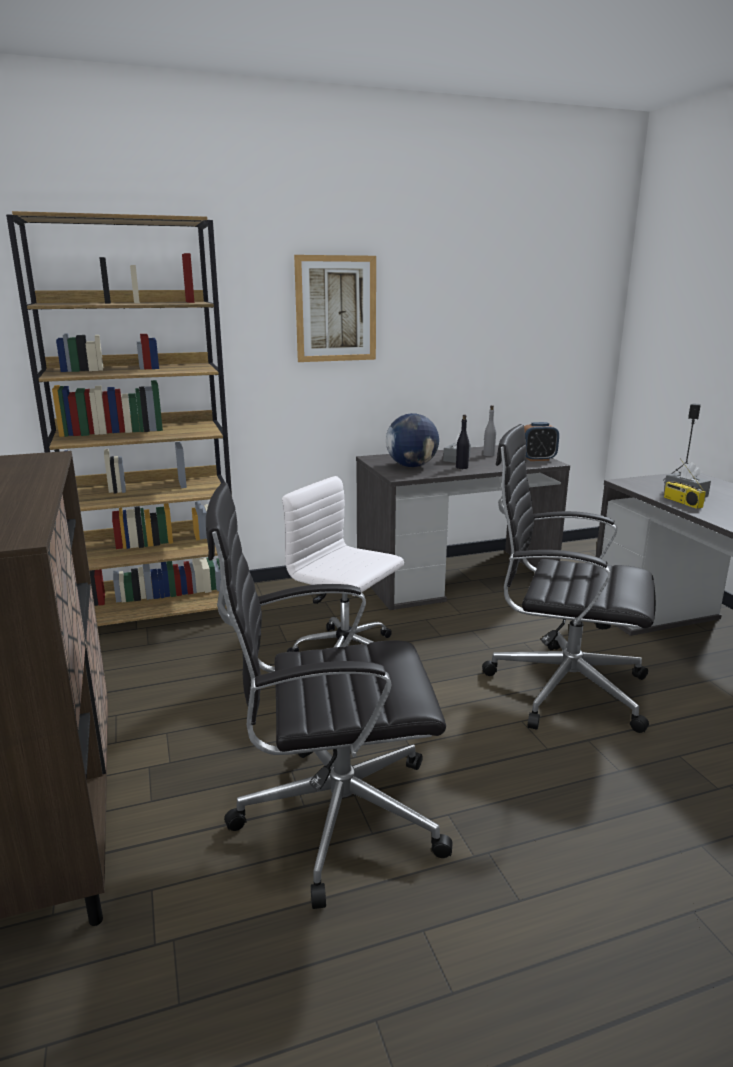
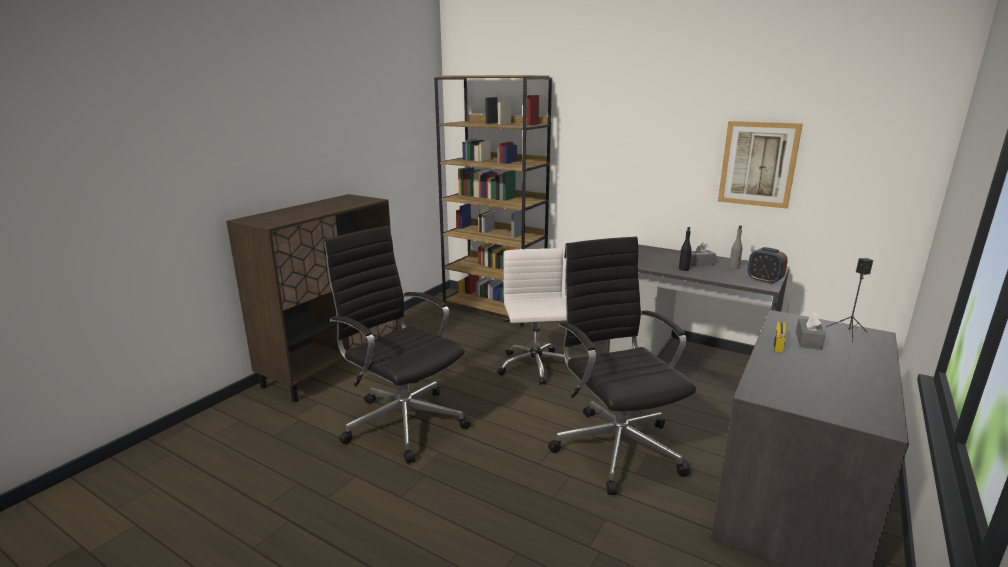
camera: 50 degrees right, 0 degrees up
(336, 309) = (634, 134): picture -> picture (758, 164)
(411, 466) = (652, 259): globe -> none

